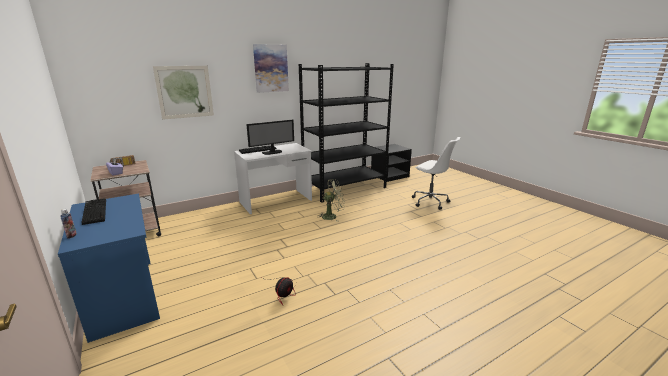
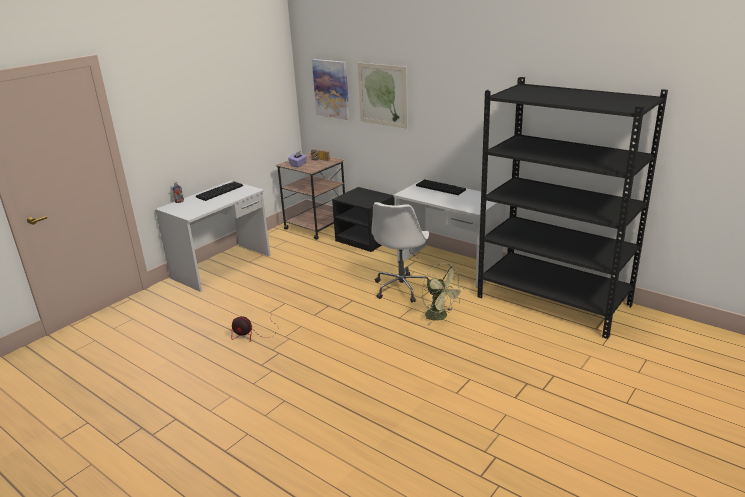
camera: 70 degrees right, 5 degrees up
(125, 295) = (222, 267): blue desk -> white desk
(271, 68) = (482, 78): picture -> picture (331, 89)
(272, 152) = (438, 198): monitor -> none
(389, 176) = (676, 331): black nightstand -> black nightstand (366, 239)
(431, 202) = (593, 401): white office chair -> white office chair (401, 289)

